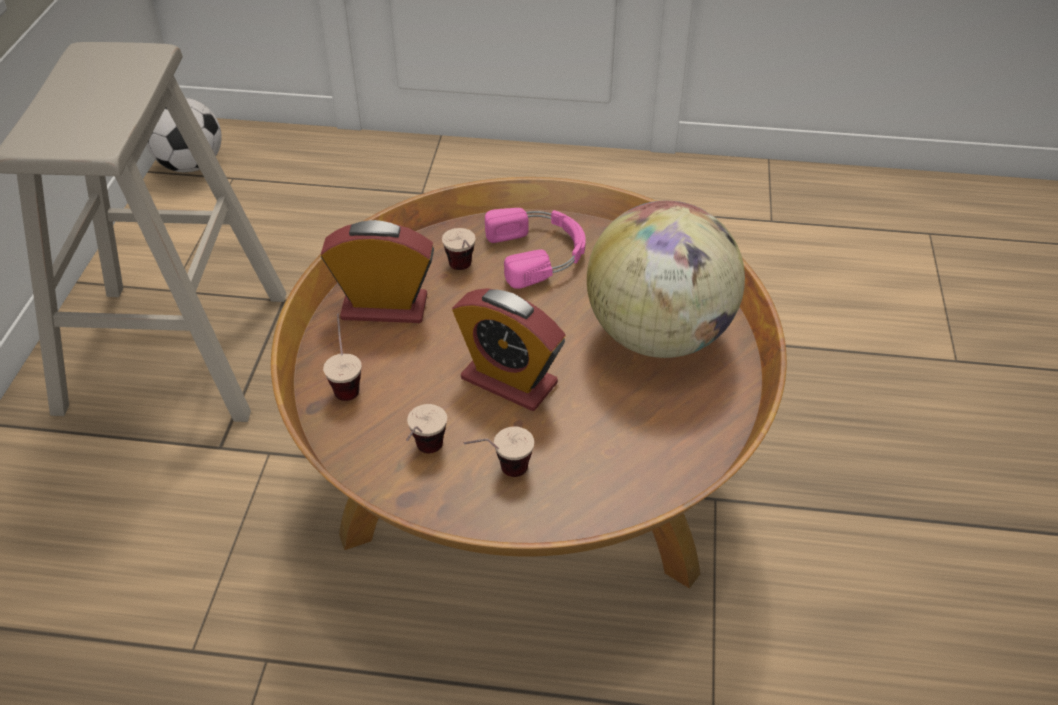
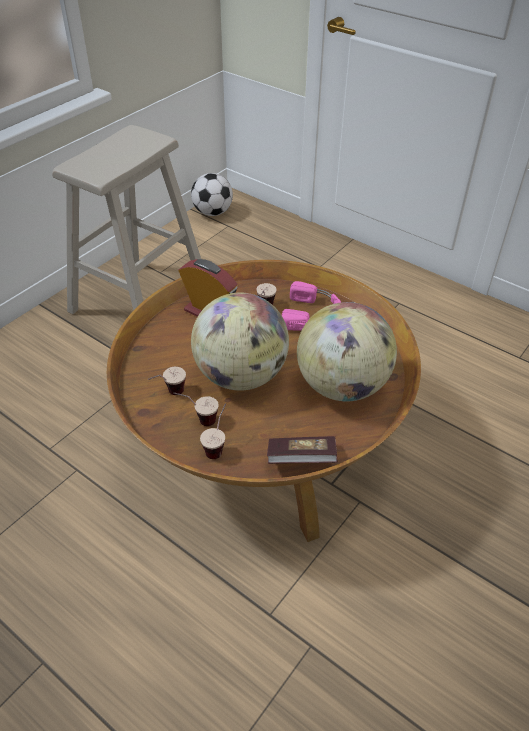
camera: 30 degrees right, 0 degrees up
(346, 381) = (162, 342): cup -> cup (218, 445)
(509, 381) = (241, 375): alarm clock -> globe
(688, 460) = (301, 459): none -> book

